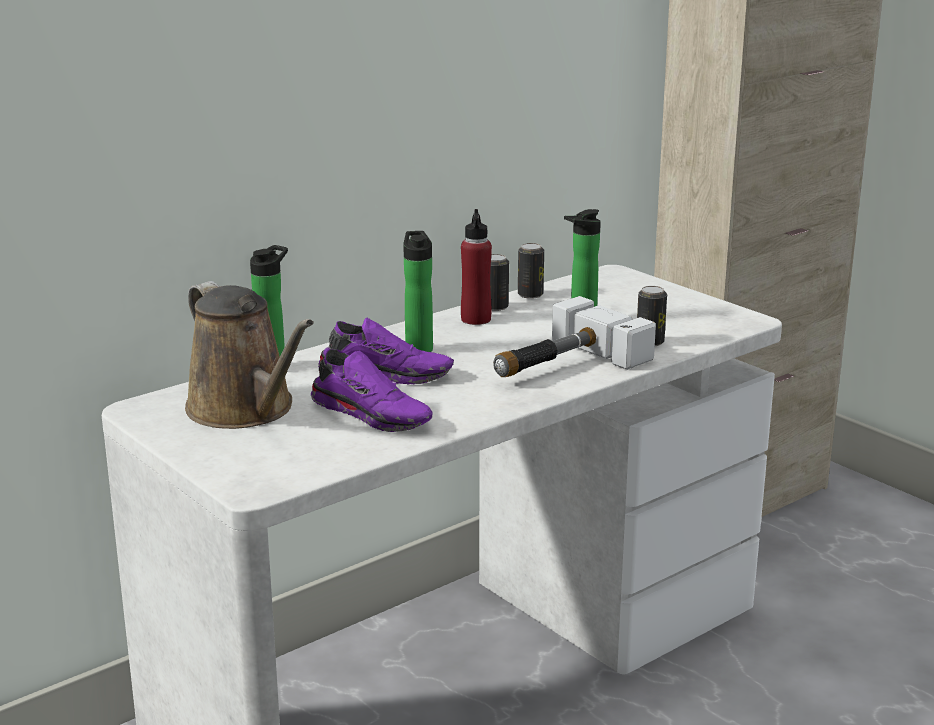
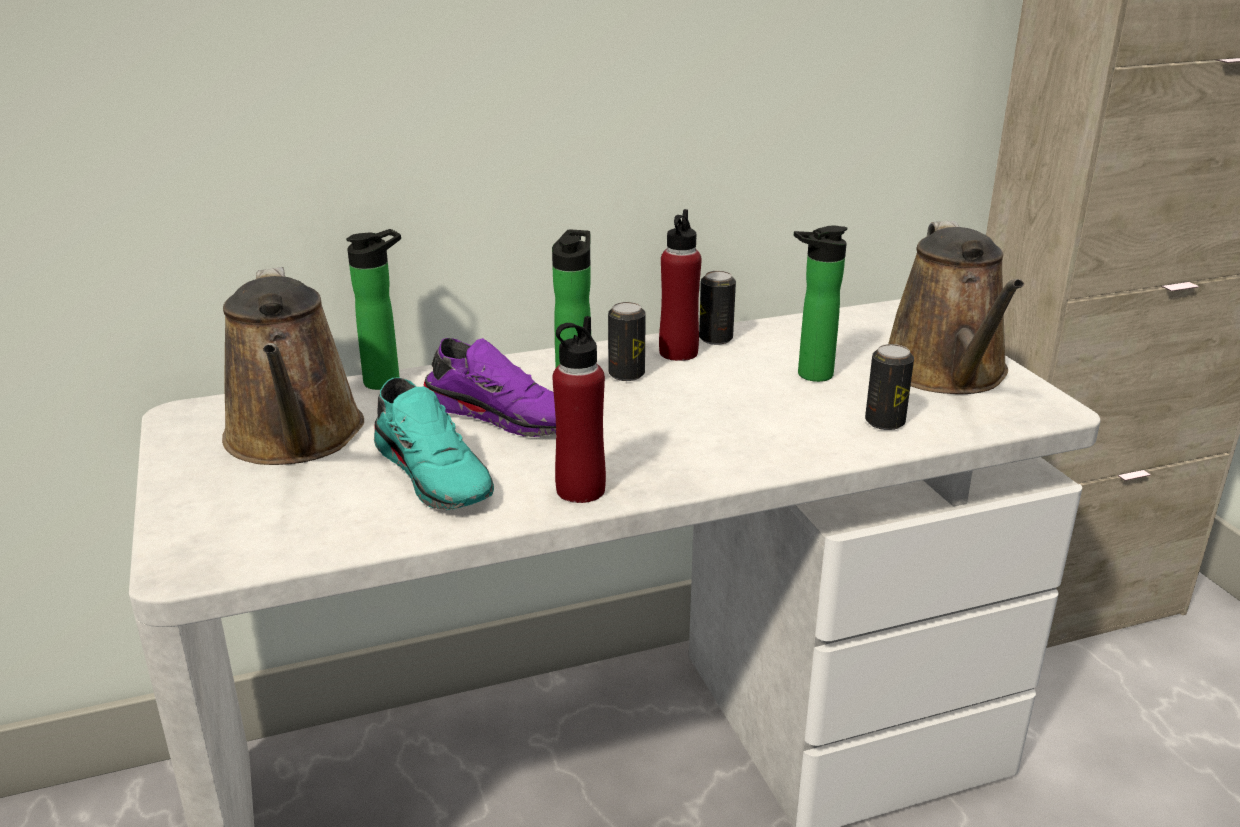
camera: 20 degrees right, 5 degrees up
(374, 414) = (436, 474): purple shoe -> turquoise shoe
(482, 408) = (580, 490): none -> red bottle
(530, 295) = (772, 328): can -> can (626, 374)
(560, 365) = (736, 438): hammer -> none
(671, 308) = (947, 374): none -> brown watering can

